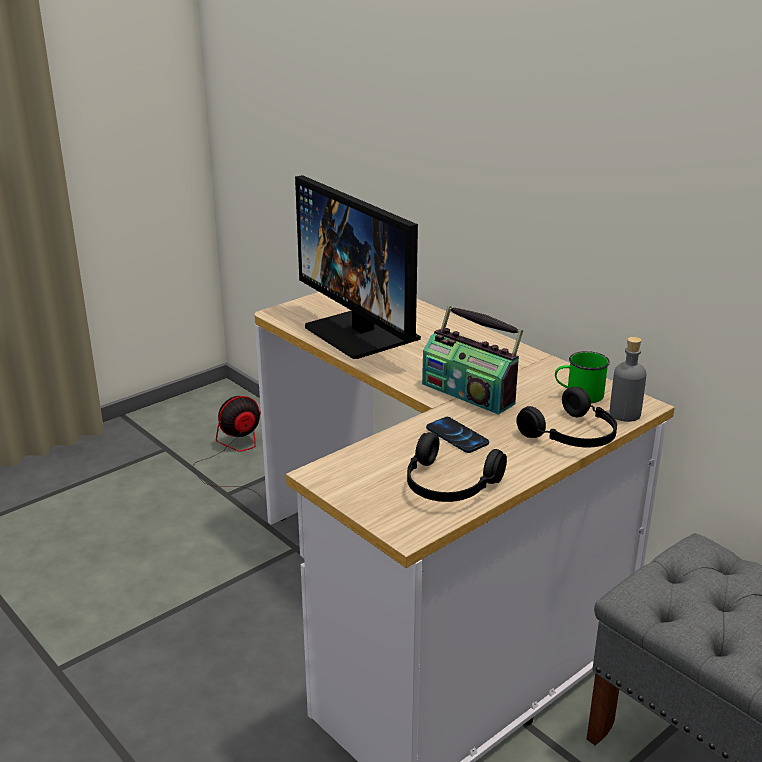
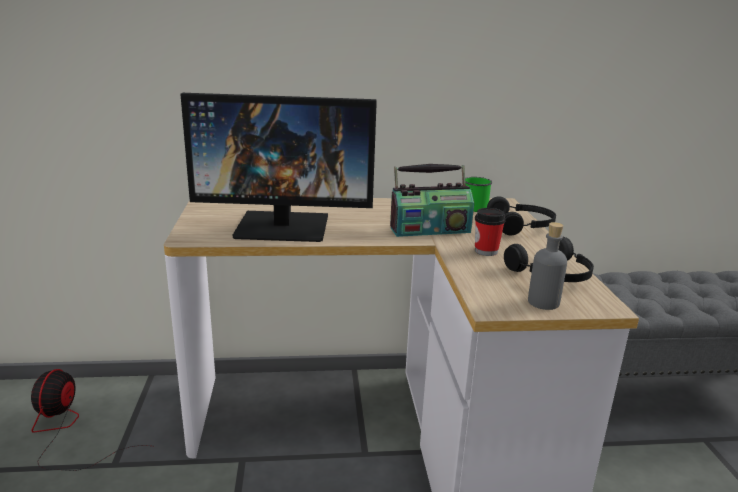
camera: 55 degrees left, 5 degrees down
(457, 436) = (486, 251): phone -> cup
(624, 414) = (510, 208): grey bottle -> grey bottle (543, 302)

